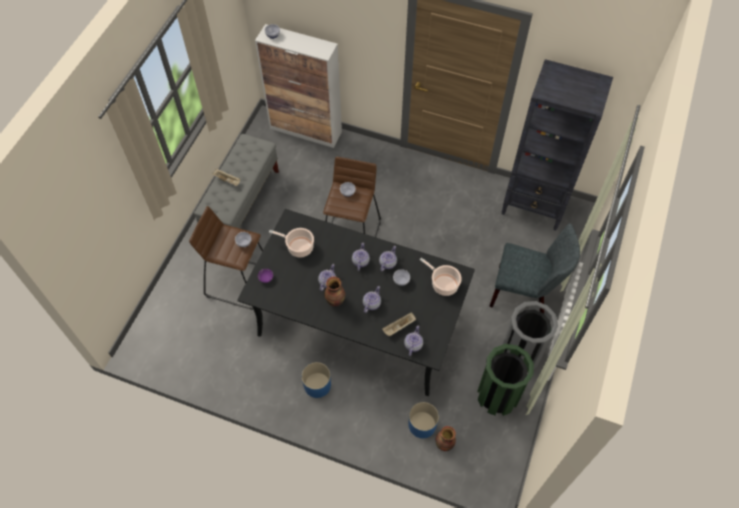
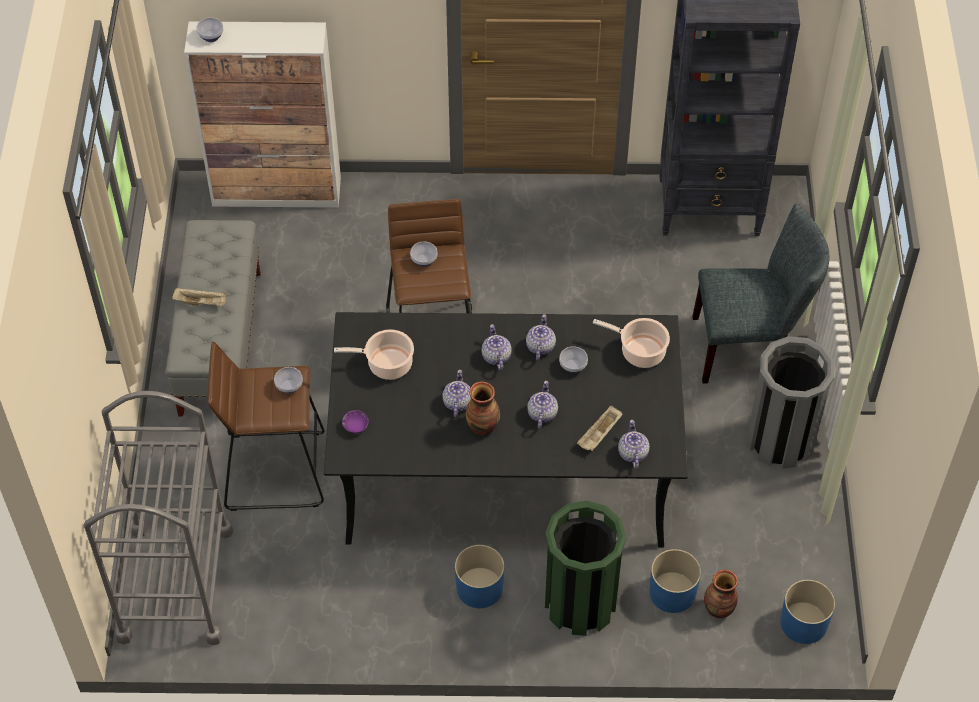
camera: 20 degrees left, 5 degrees down
(162, 328) = (175, 583): none -> grey cart
(490, 470) = (804, 623): none -> blue planter
(497, 396) = (770, 512): green trash can -> green trash can (580, 603)

